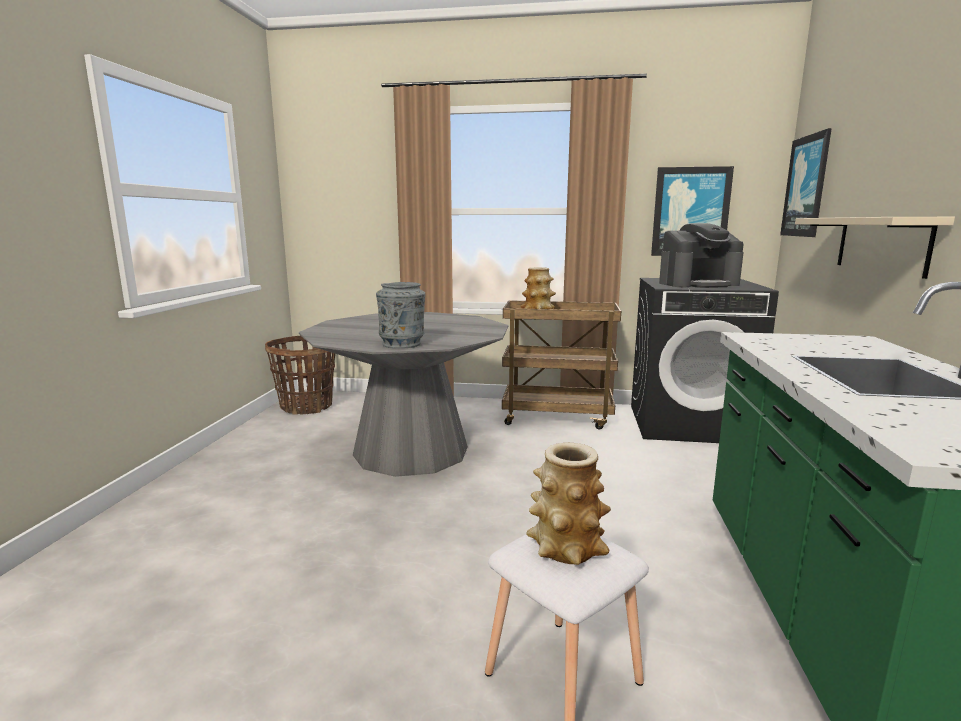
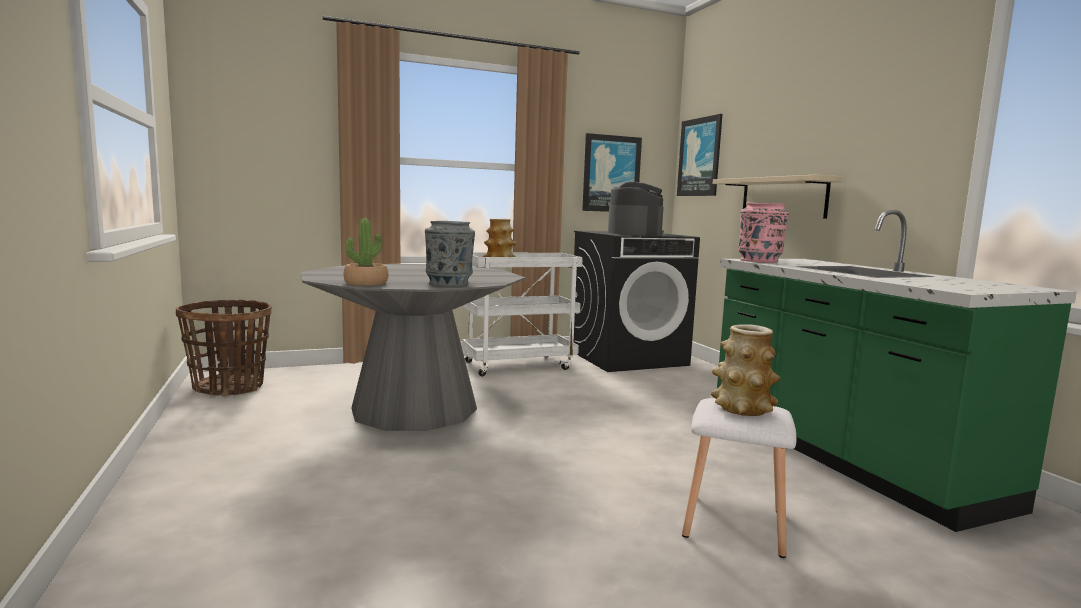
camera: 30 degrees left, 5 degrees down
(335, 339) = (366, 283): none -> potted plant
(557, 417) = (519, 365): brown cart -> white cart
(698, 284) = (634, 233): coffee machine -> coffee machine turned 60 degrees counterclockwise
(767, 340) = (760, 261): none -> pink vase

